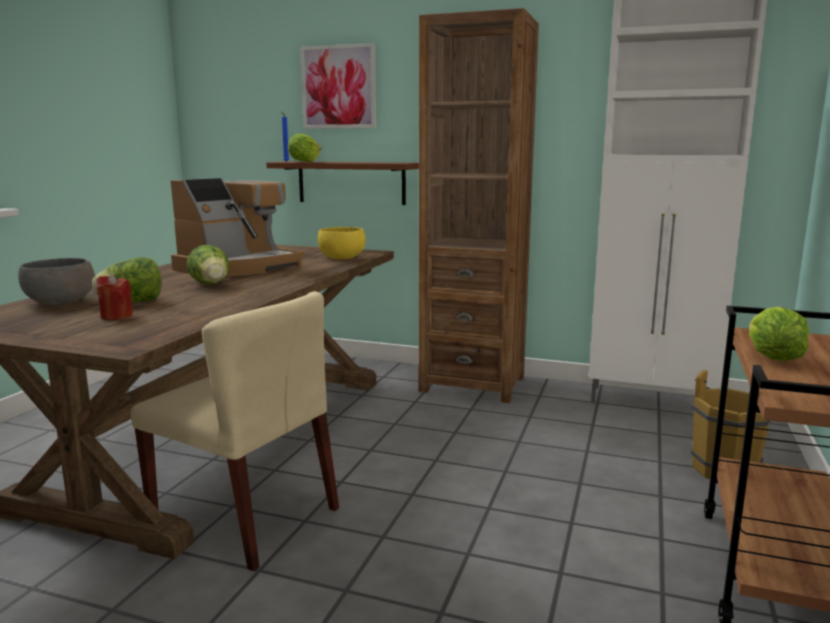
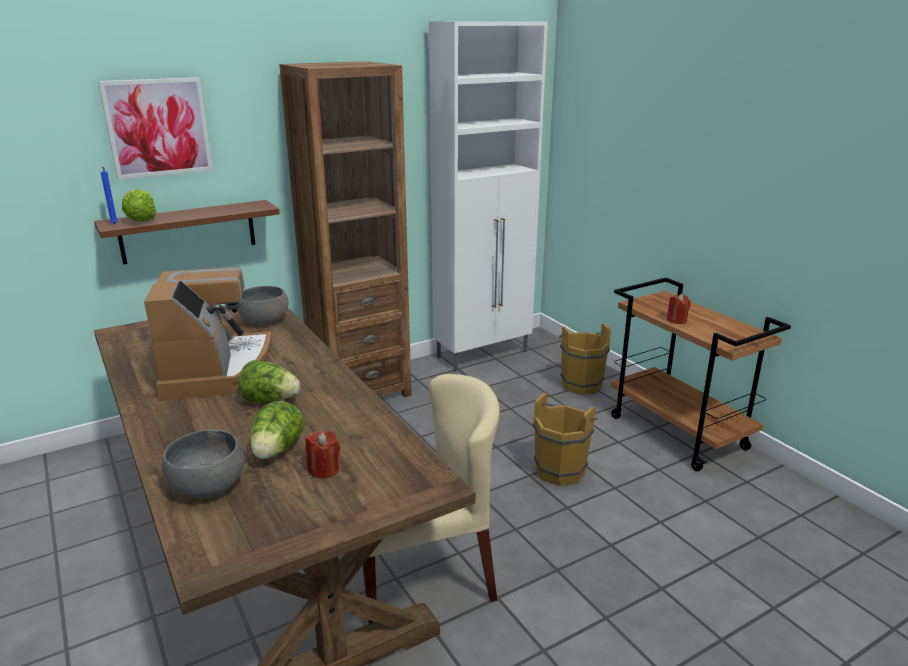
camera: 50 degrees left, 10 degrees up
(342, 258) = (265, 321): yellow bowl -> grey bowl
(534, 522) = (562, 469): none -> brown bucket
(772, 358) = (676, 320): lettuce -> red candle

